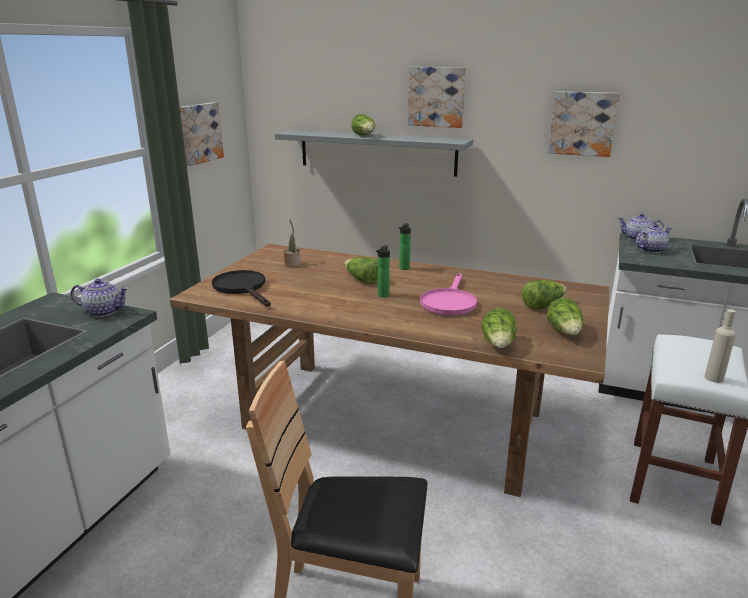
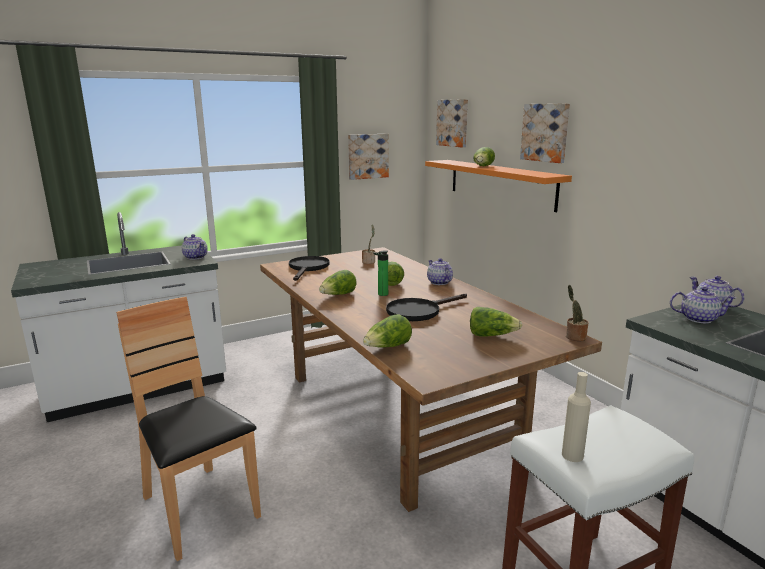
camera: 40 degrees right, 5 degrees down
(376, 152) = (500, 183): grey shelf -> orange shelf
(403, 269) = (438, 282): bottle -> teapot
(449, 302) = (419, 311): pink frying pan -> black frying pan
(565, 332) = (462, 358): lettuce -> lettuce (338, 295)
(583, 123) = (673, 164): picture -> picture (453, 123)
(589, 288) = (574, 337): none -> potted plant

